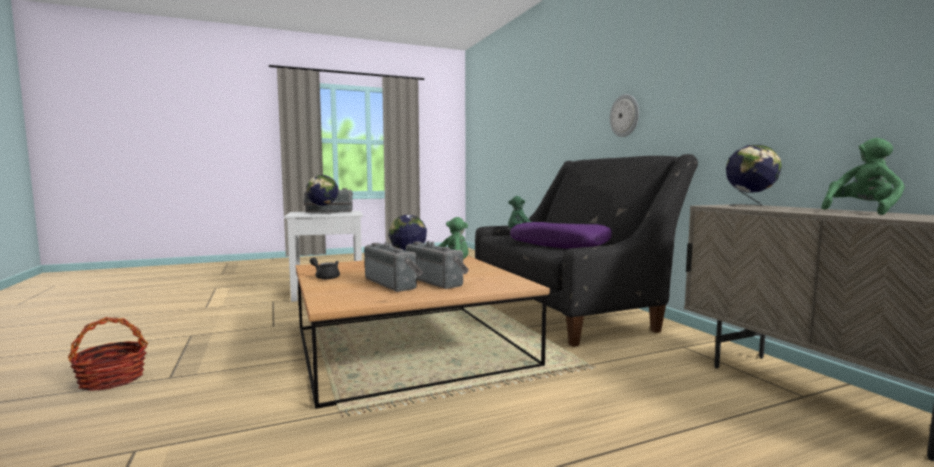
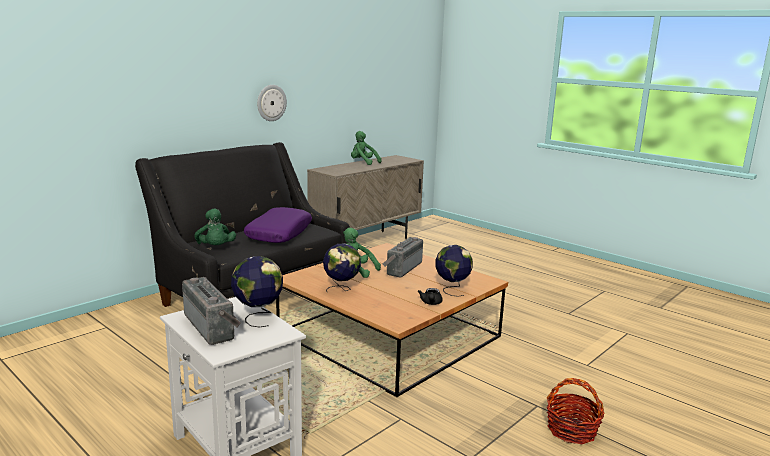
camera: 115 degrees left, 10 degrees up
(393, 283) = (422, 278): radio -> none
(625, 115) = (202, 109): wall clock -> wall clock (271, 103)
(750, 205) = (329, 169): globe -> globe (452, 290)

